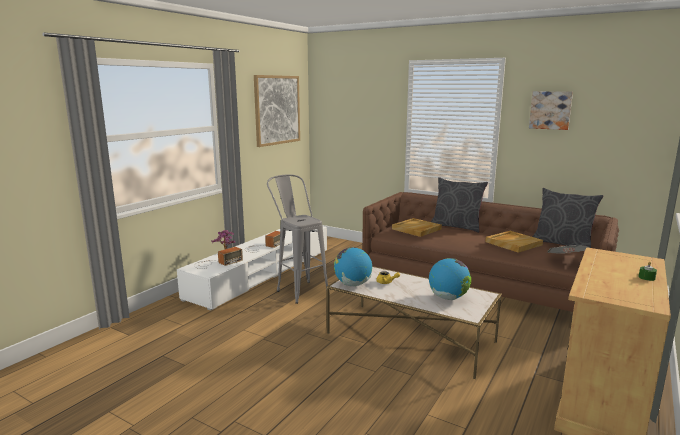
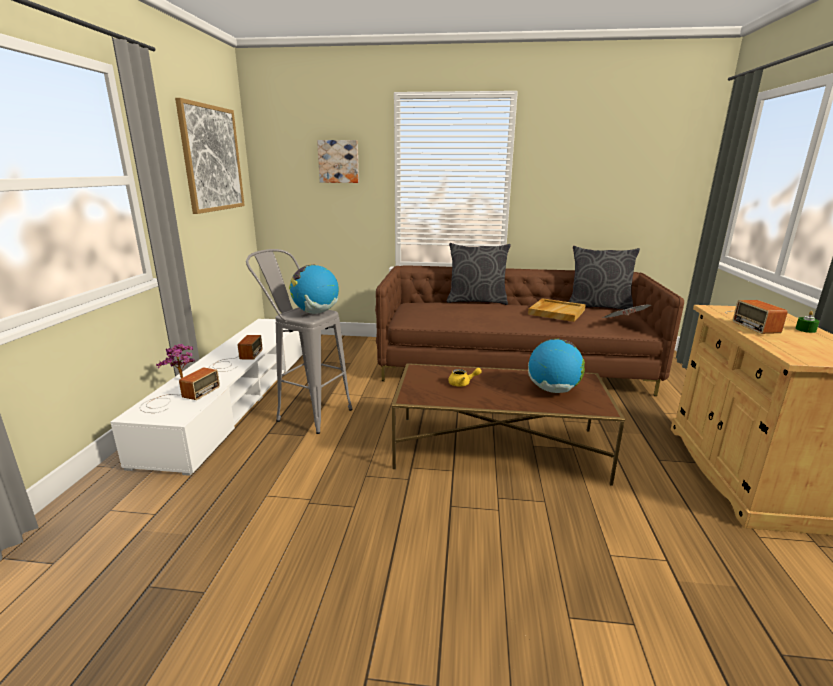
camera: 25 degrees left, 5 degrees up
(353, 284) = (424, 395): globe -> globe (316, 312)
(410, 337) = (498, 448): white coffee table -> brown coffee table
(416, 229) = (438, 309): beige tray -> none
(550, 110) = (569, 156): picture -> picture (339, 161)
(611, 265) = (753, 321): none -> radio

